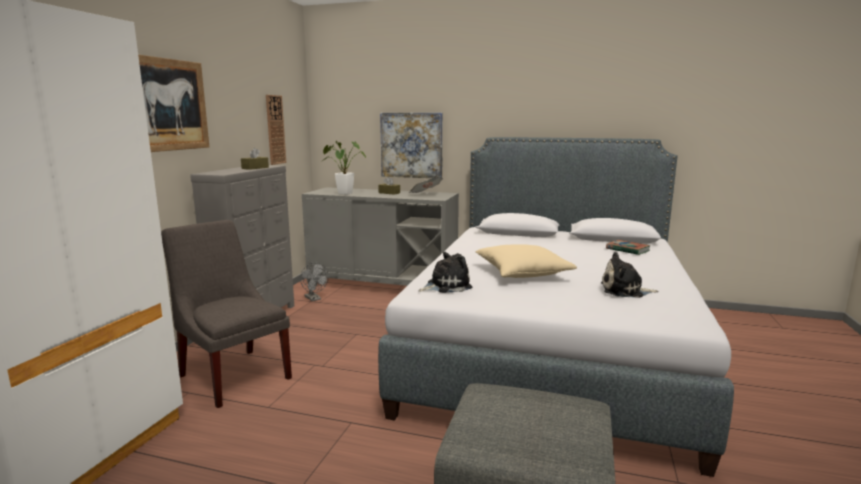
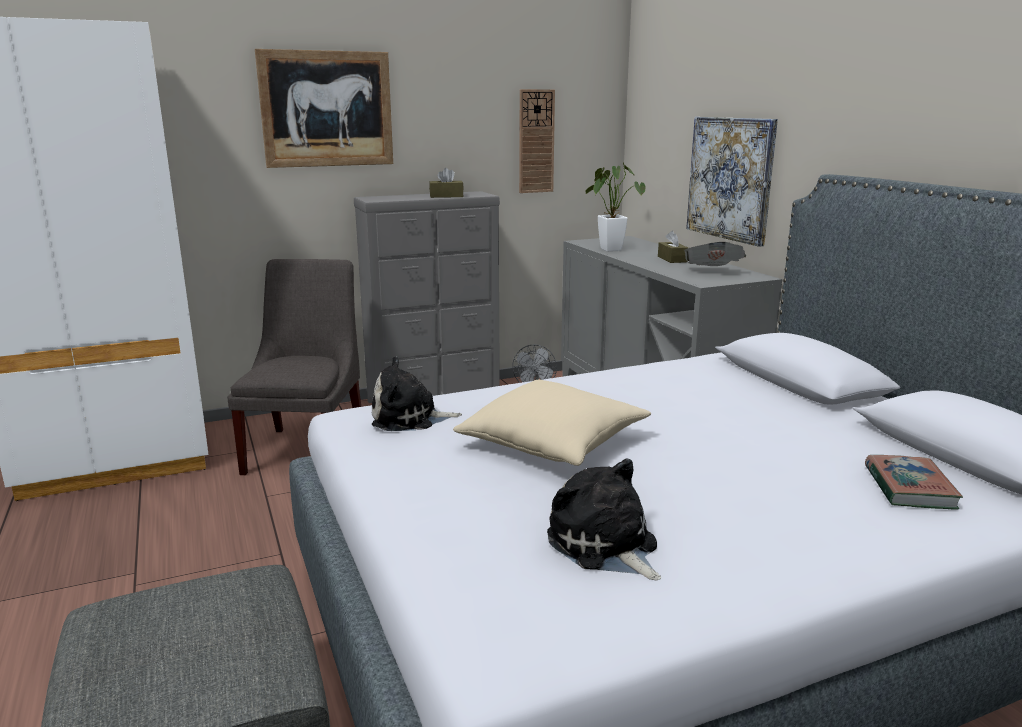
camera: 50 degrees right, 5 degrees up
(446, 286) = (410, 418): plush toy -> plush toy turned 150 degrees clockwise

